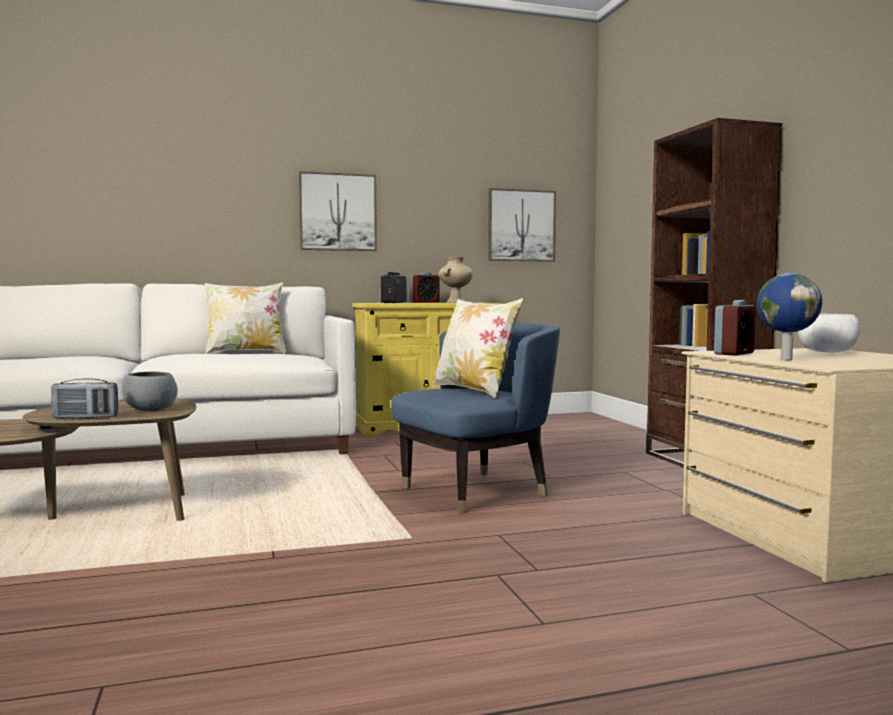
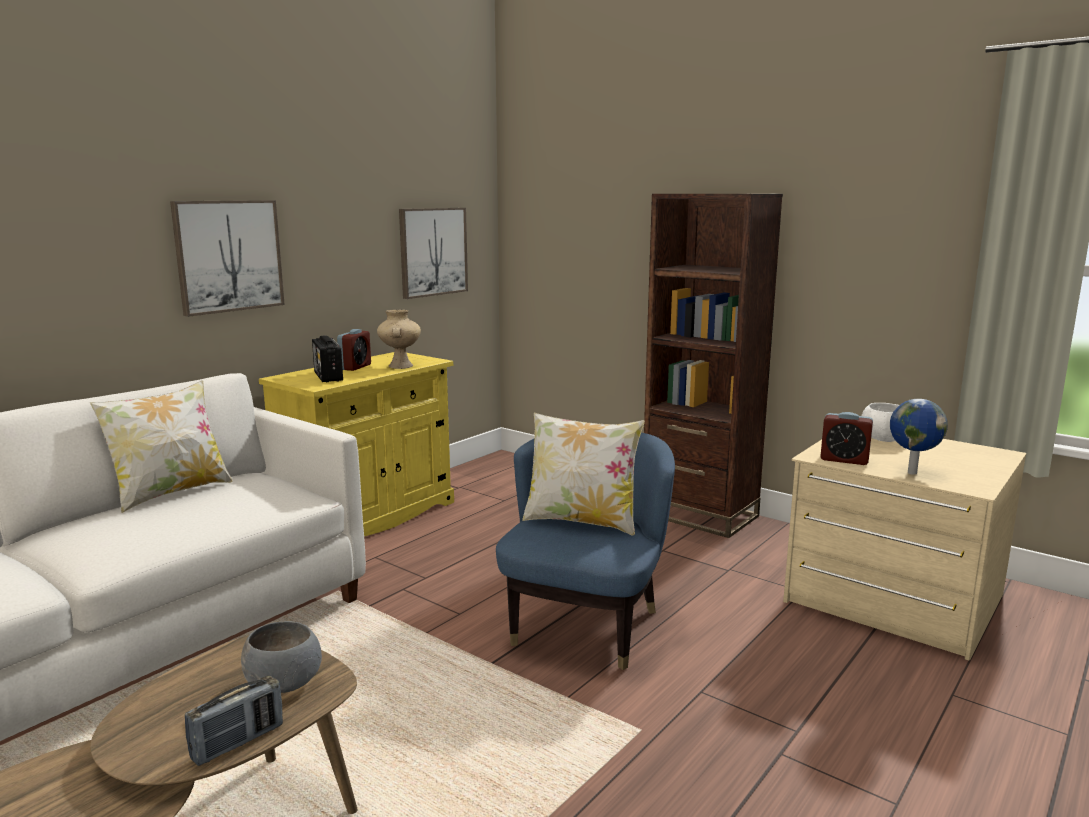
camera: 35 degrees left, 10 degrees up
(734, 353) = (844, 460): alarm clock -> alarm clock turned 105 degrees clockwise

